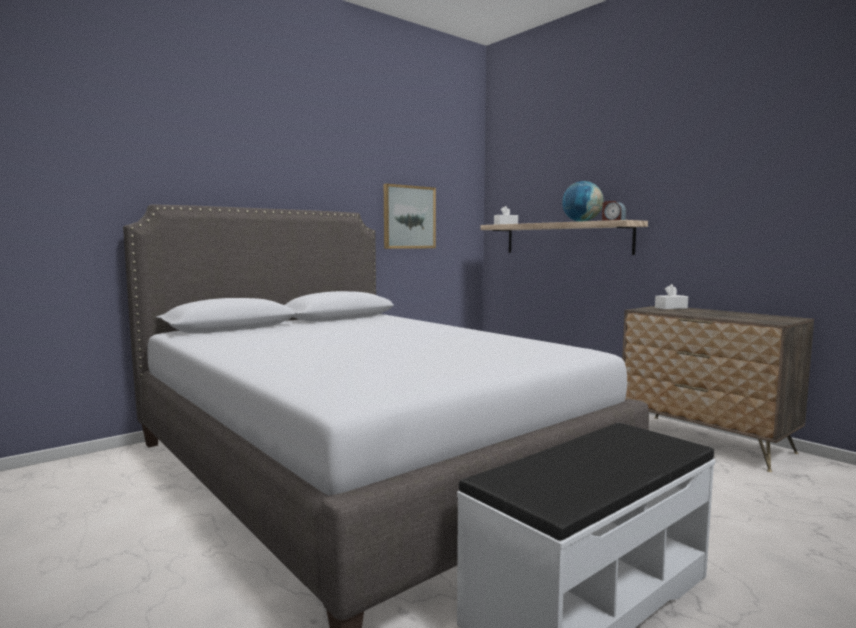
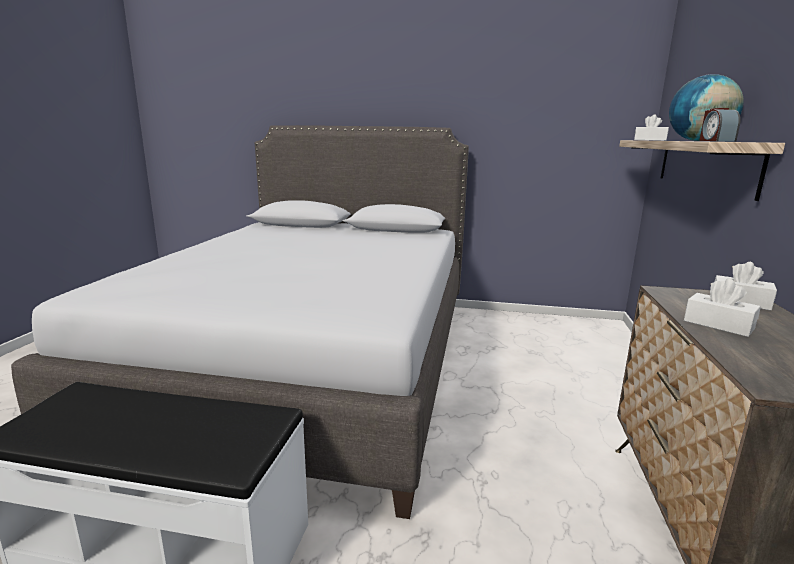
camera: 50 degrees right, 10 degrees up
(409, 217) = (527, 130): picture -> none
(699, 314) = (718, 325): none -> white tissue box

